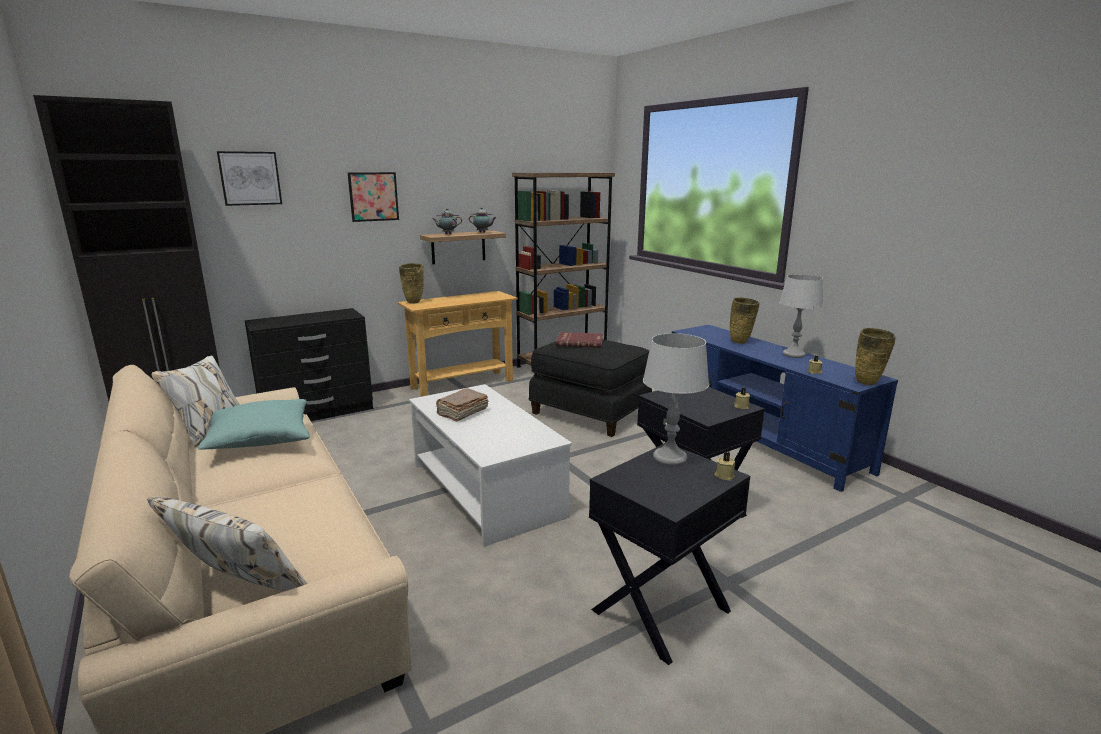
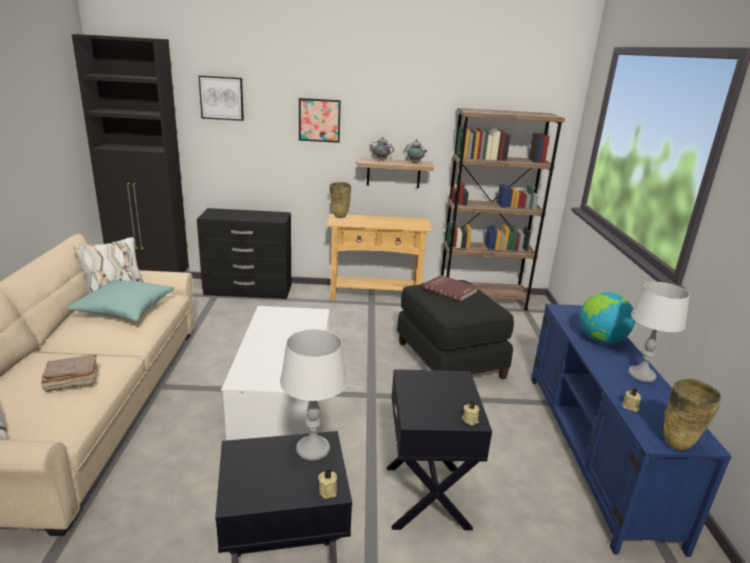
camera: 30 degrees right, 5 degrees up
(462, 412) = (275, 331): brown book -> brown book (71, 381)
(740, 342) = (600, 340): beige vase -> globe

